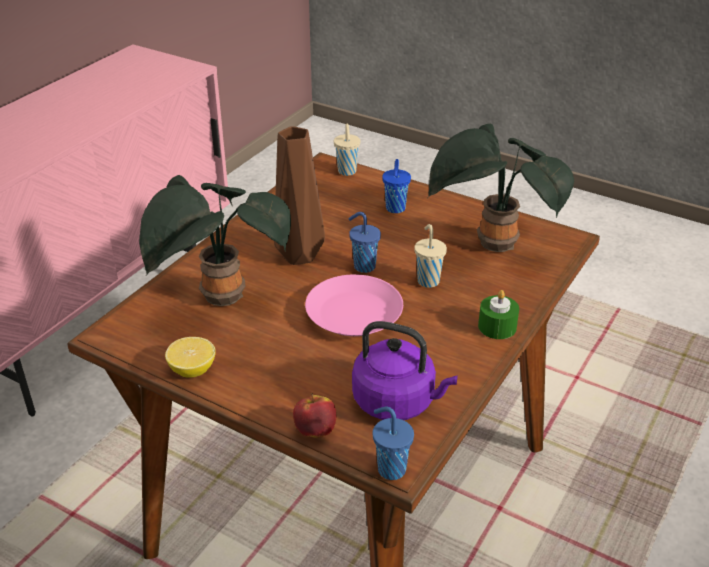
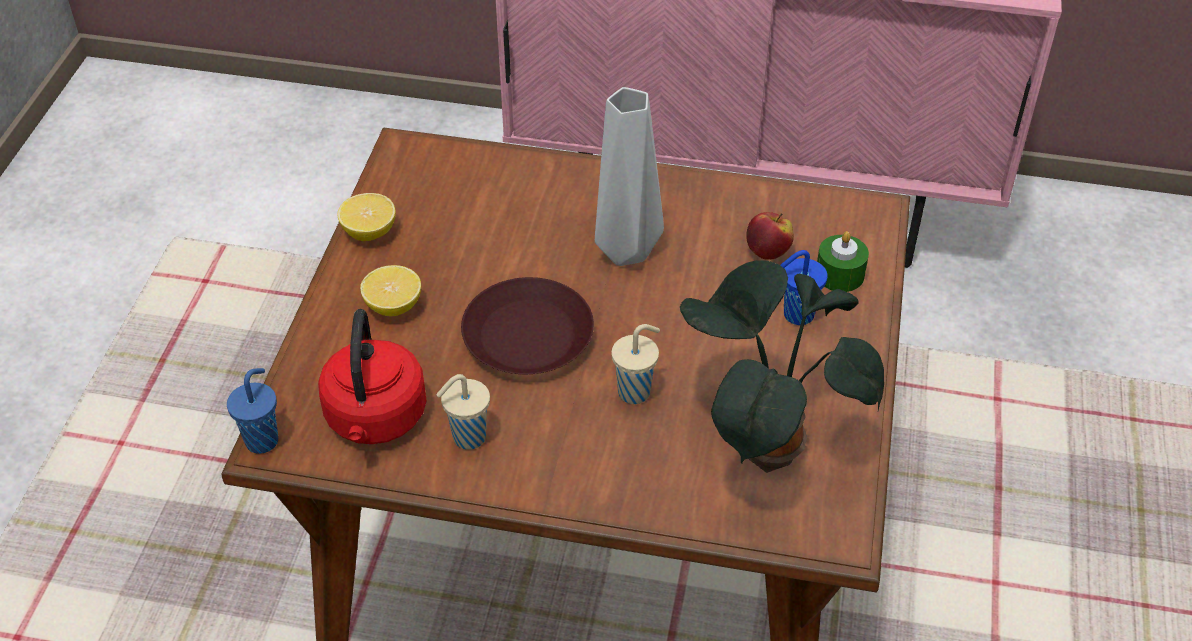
camera: 70 degrees right, 10 degrees up
(219, 299) = (502, 211): potted plant -> none
(285, 372) = (393, 306): none -> lemon
(301, 256) = (626, 253): brown vase -> grey vase
(315, 431) = (304, 360): apple -> apple (767, 252)
(347, 172) = (866, 238): beige cup -> beige cup (467, 438)
(354, 313) = (529, 336): pink plate -> brown plate
(363, 266) = (635, 318): blue cup -> none
(398, 402) = (375, 419): purple kettle -> red kettle
(497, 327) = (564, 488): green candle -> green candle (839, 274)

